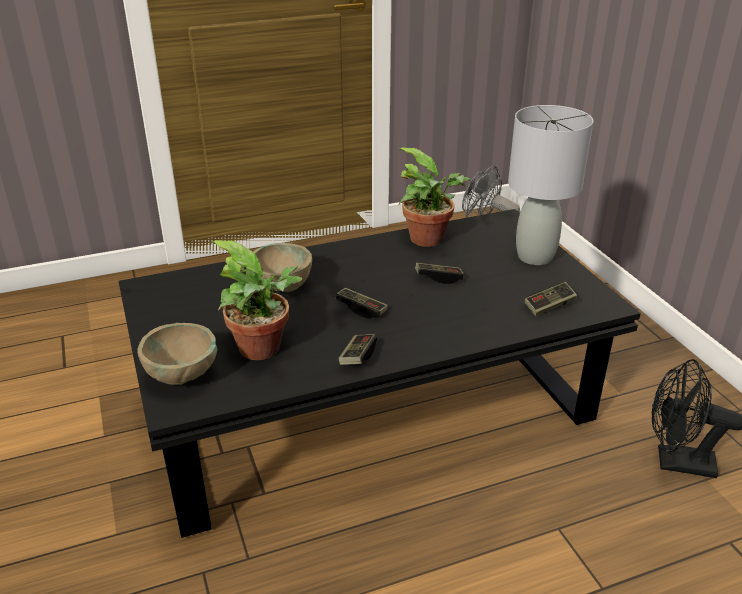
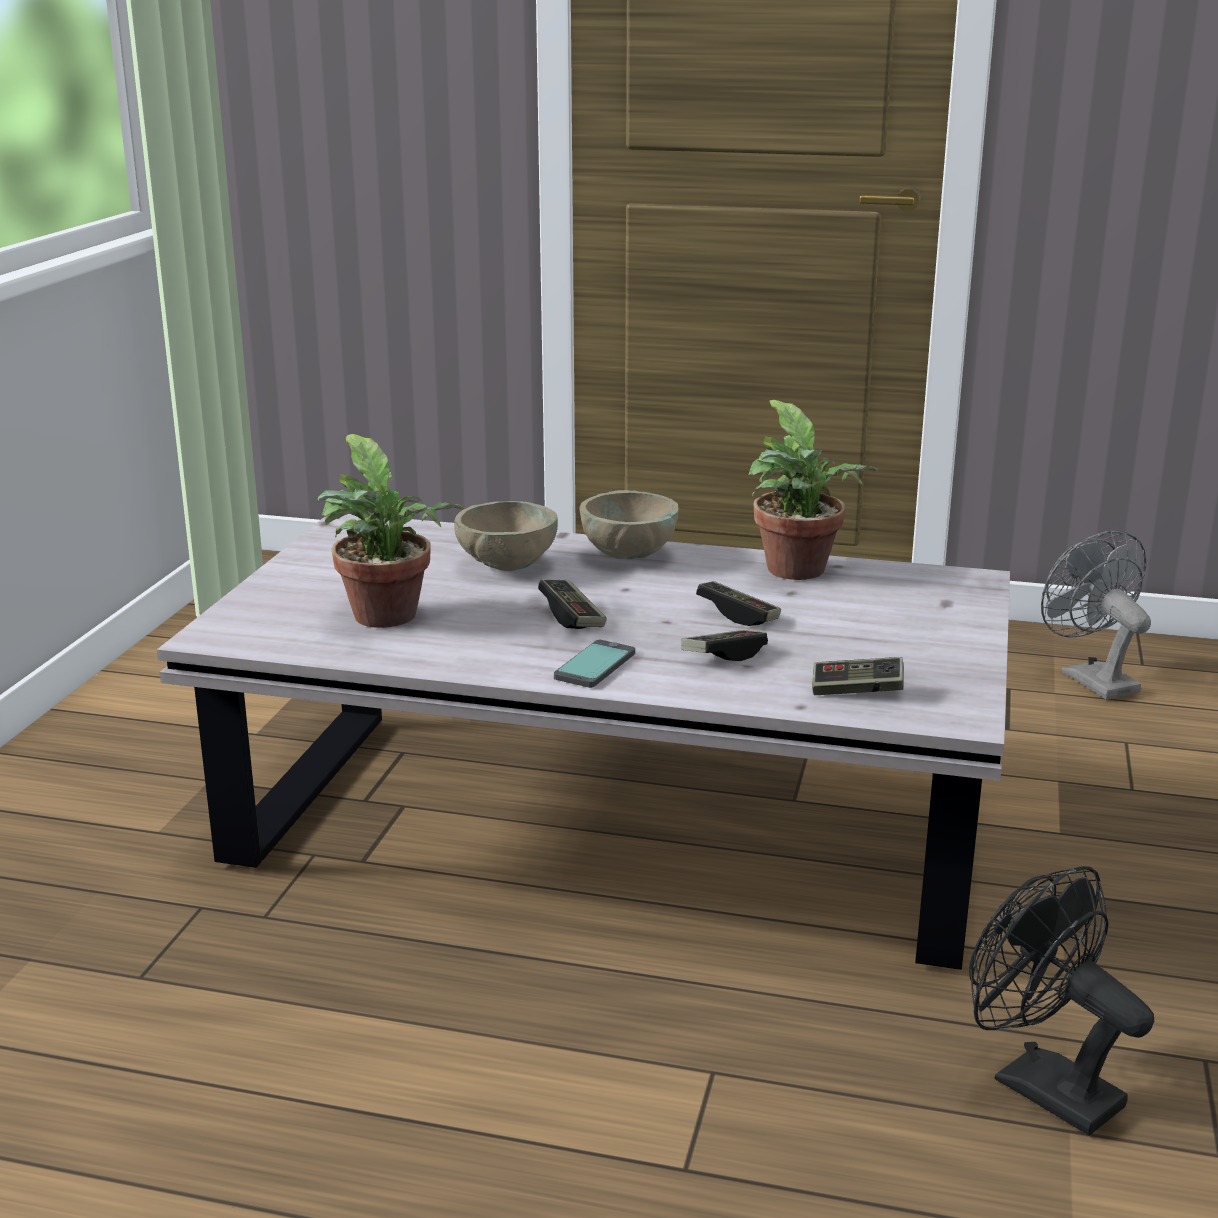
camera: 35 degrees right, 10 degrees down
(181, 377) = (260, 614): beige bowl -> beige bowl (627, 556)
(357, 357) = (487, 659): game controller -> game controller (723, 656)
(372, 413) = (611, 831): black coffee table -> white coffee table
(416, 339) = (594, 665): none -> phone
(535, 257) = (939, 633): grey table lamp -> none

